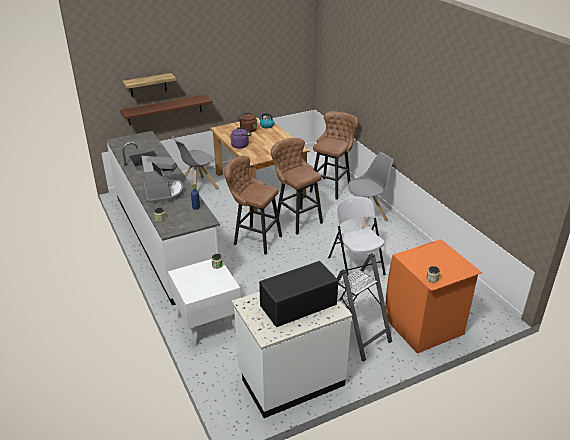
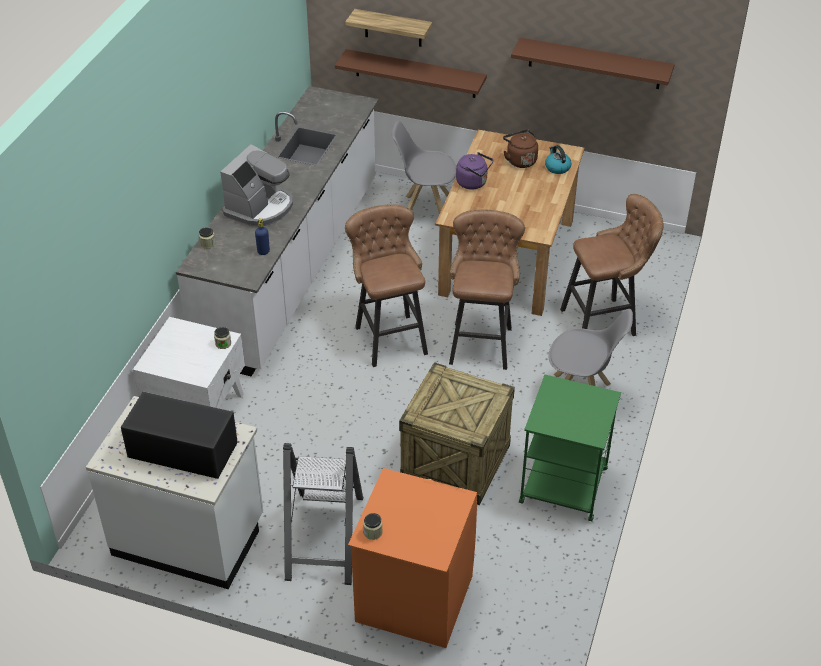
camera: 45 degrees right, 10 degrees up
(261, 66) = (594, 63): none -> brown shelf
(356, 266) = (456, 460): white chair -> crate
(408, 248) = (563, 486): none -> green cart

